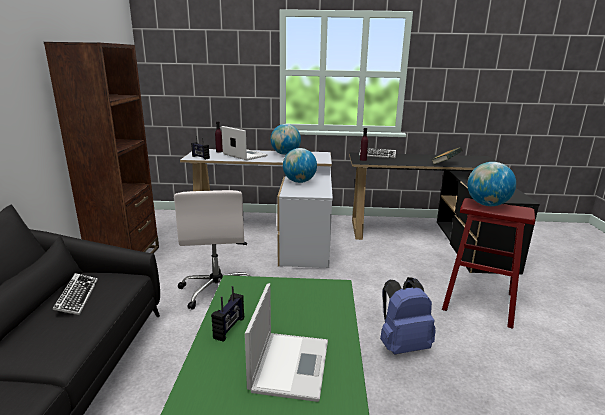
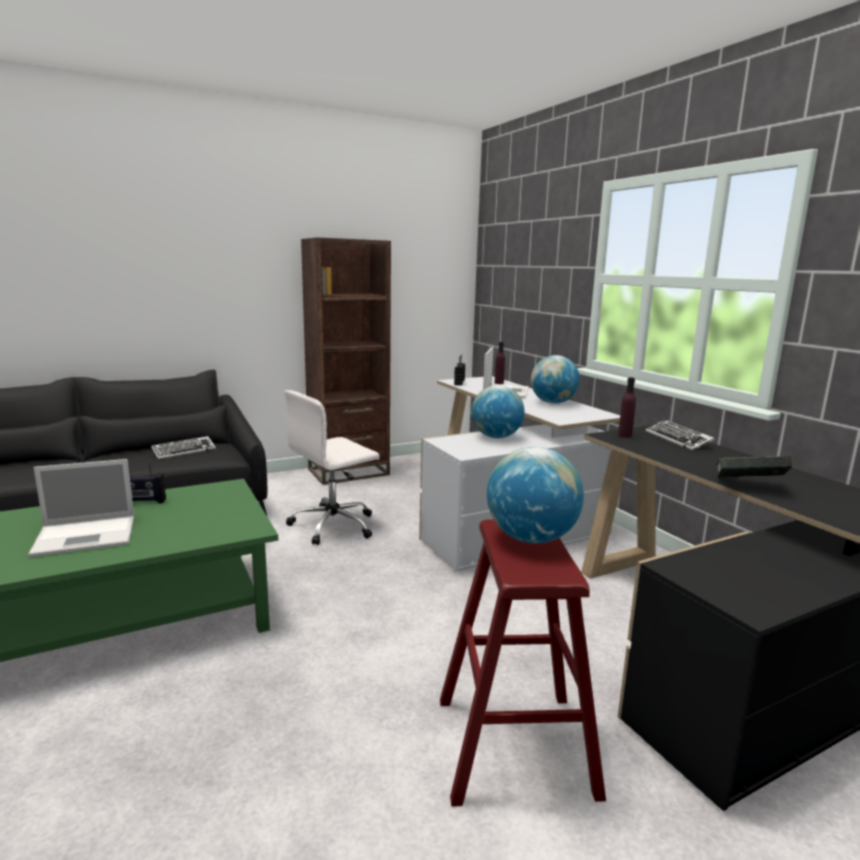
camera: 60 degrees right, 5 degrees down
(402, 345) = (308, 674): blue backpack -> none

